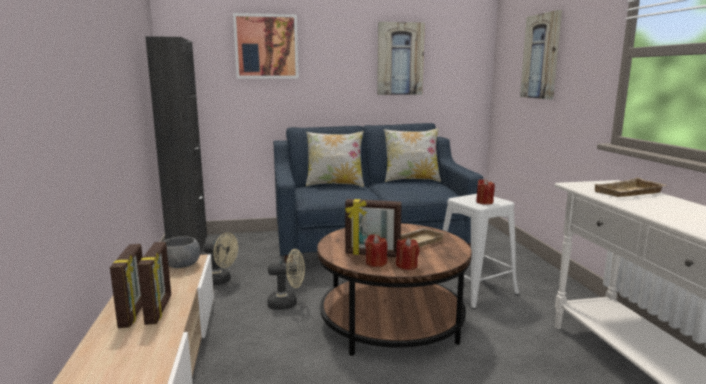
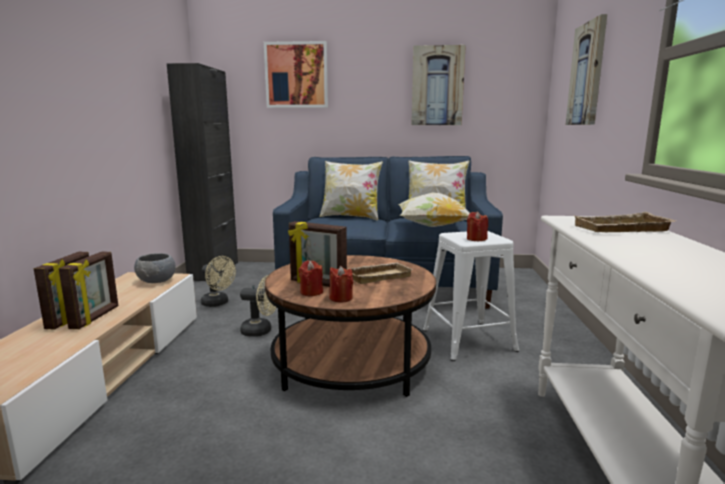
camera: 15 degrees right, 0 degrees up
(420, 190) = (432, 226): none -> pillow

